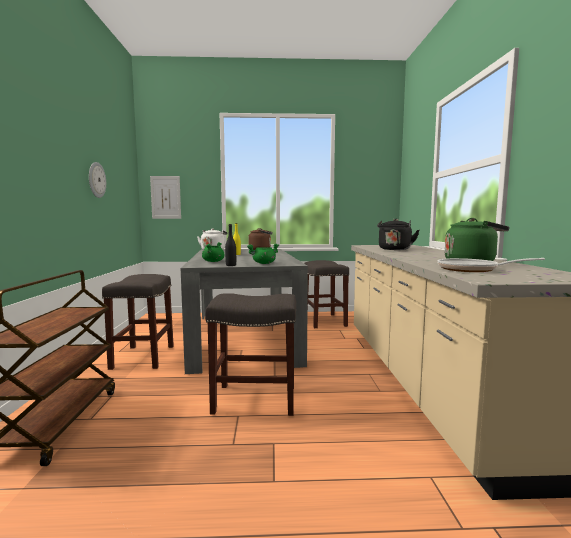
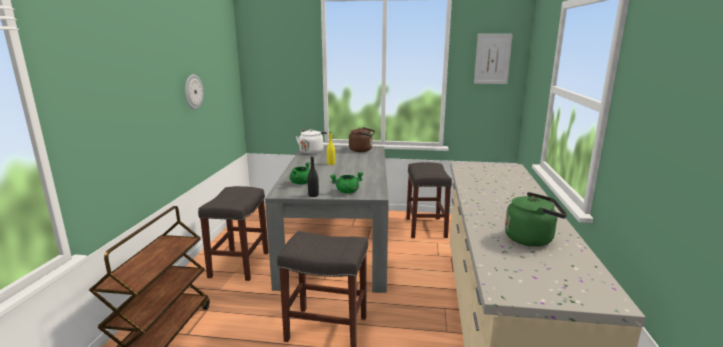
camera: 10 degrees right, 10 degrees up
(165, 197) = (266, 89): picture -> picture (492, 59)
(394, 249) = (485, 183): black kettle -> none
(472, 269) = (514, 261): frying pan -> none

